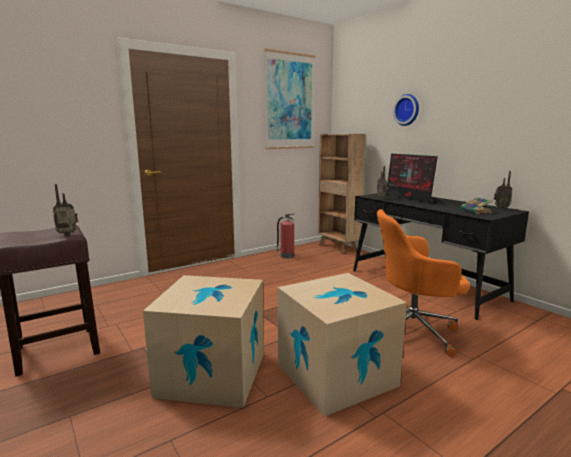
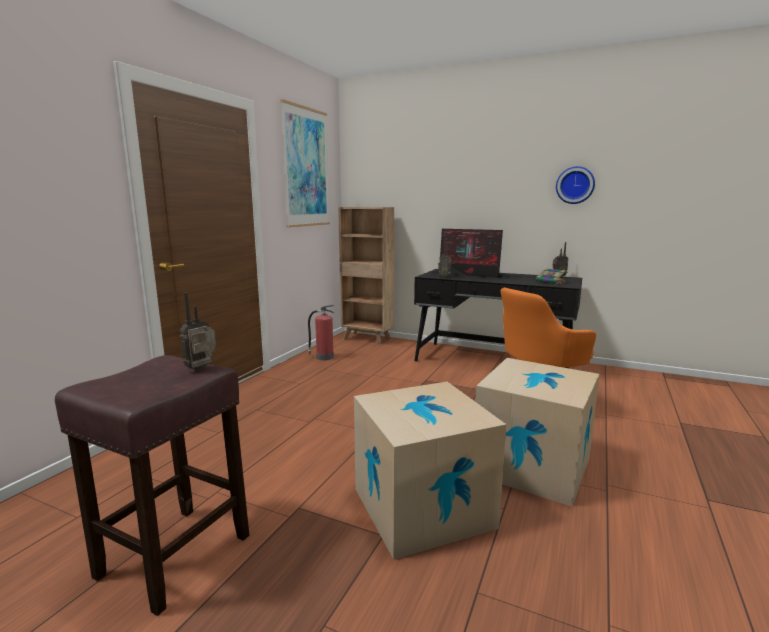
camera: 30 degrees left, 0 degrees up
(407, 110) = (446, 182): wall clock -> wall clock (575, 185)

